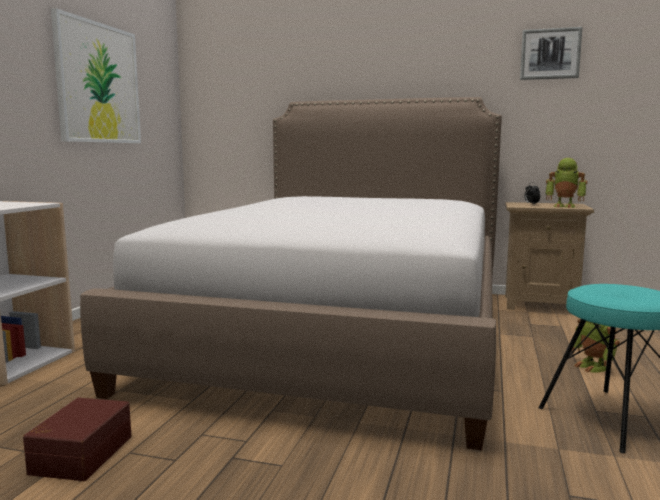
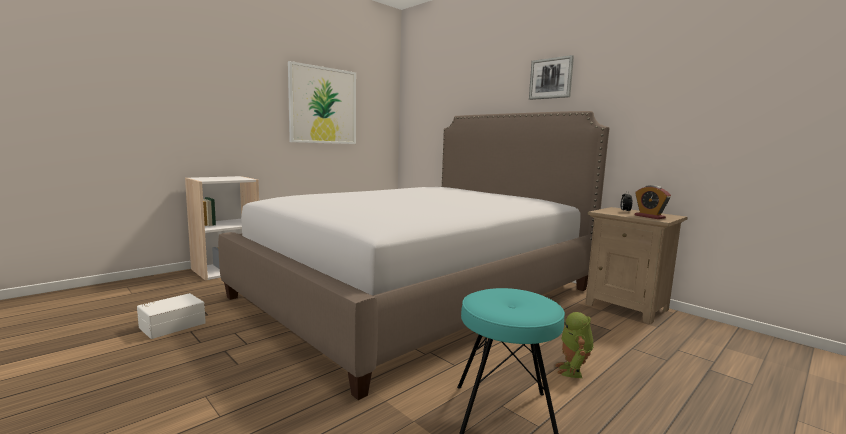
camera: 30 degrees right, 0 degrees up
(80, 454) = (172, 325): brown storage box -> white storage box
(550, 54) = (663, 68): picture -> picture (551, 78)
(564, 206) = (649, 216): toy robot -> alarm clock

